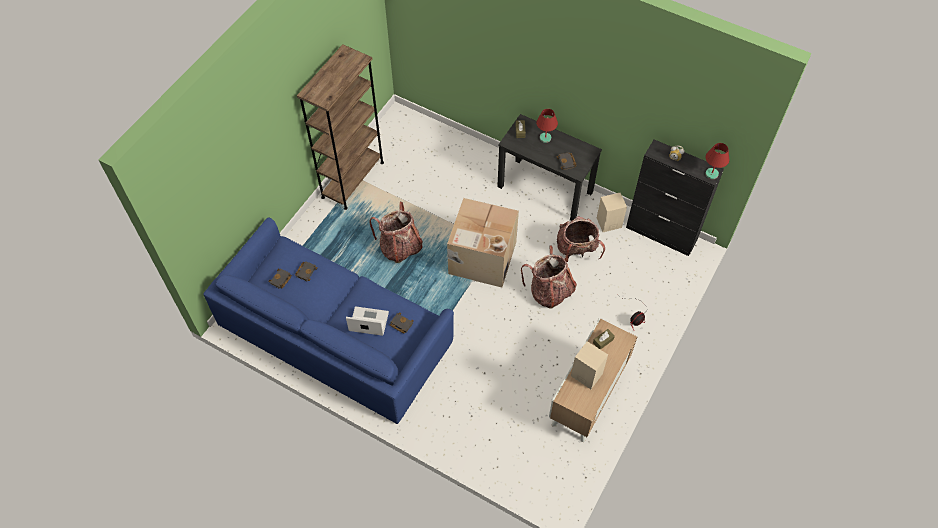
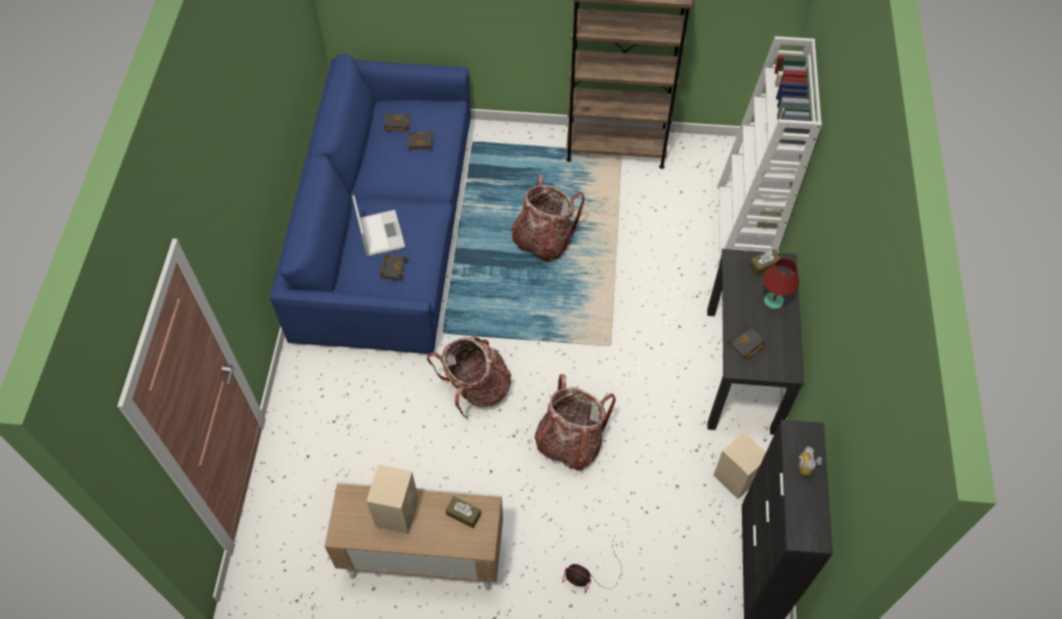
camera: 65 degrees right, 0 degrees up
(451, 143) = (745, 227): none -> white bookcase
(481, 258) = (578, 337): cardboard box -> none
(577, 250) = (660, 452): backpack -> backpack (476, 388)
(711, 174) = (807, 536): red table lamp -> none

